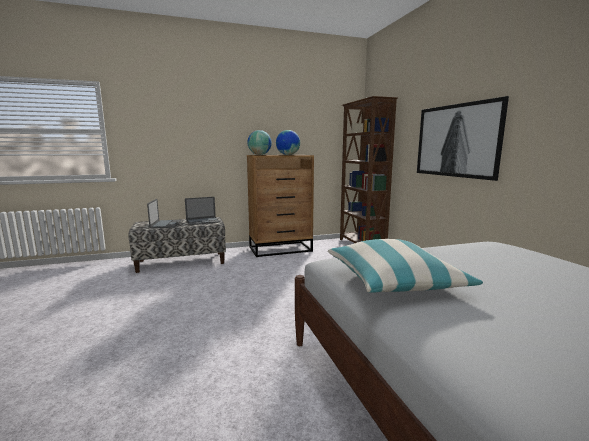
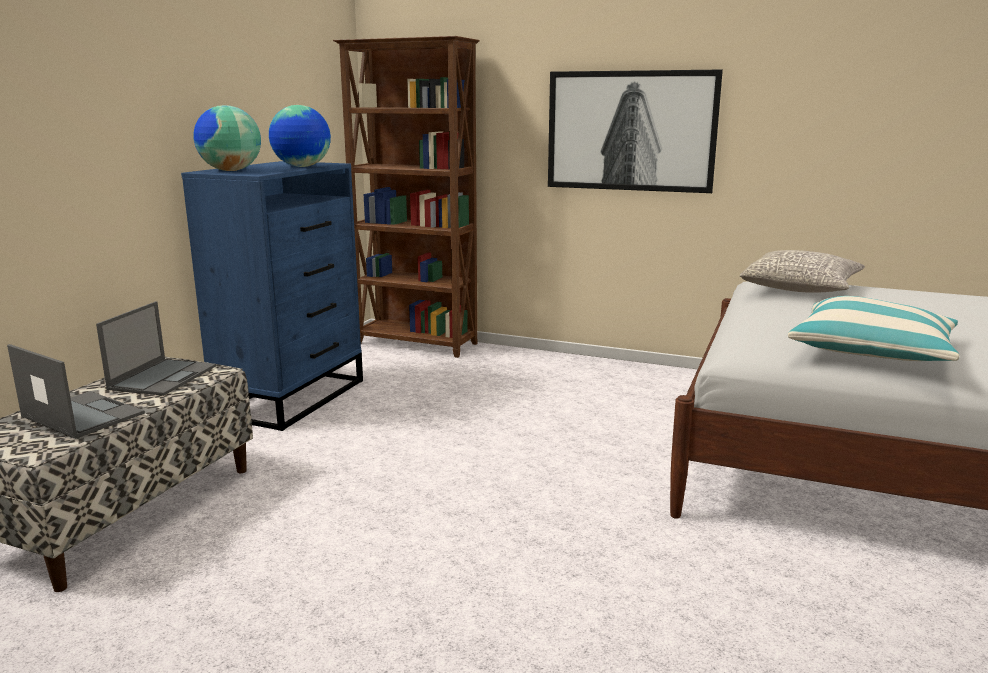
camera: 50 degrees left, 5 degrees up
(281, 249) = (292, 397): brown dresser -> blue dresser
(493, 249) = (800, 289): none -> grey pillow

